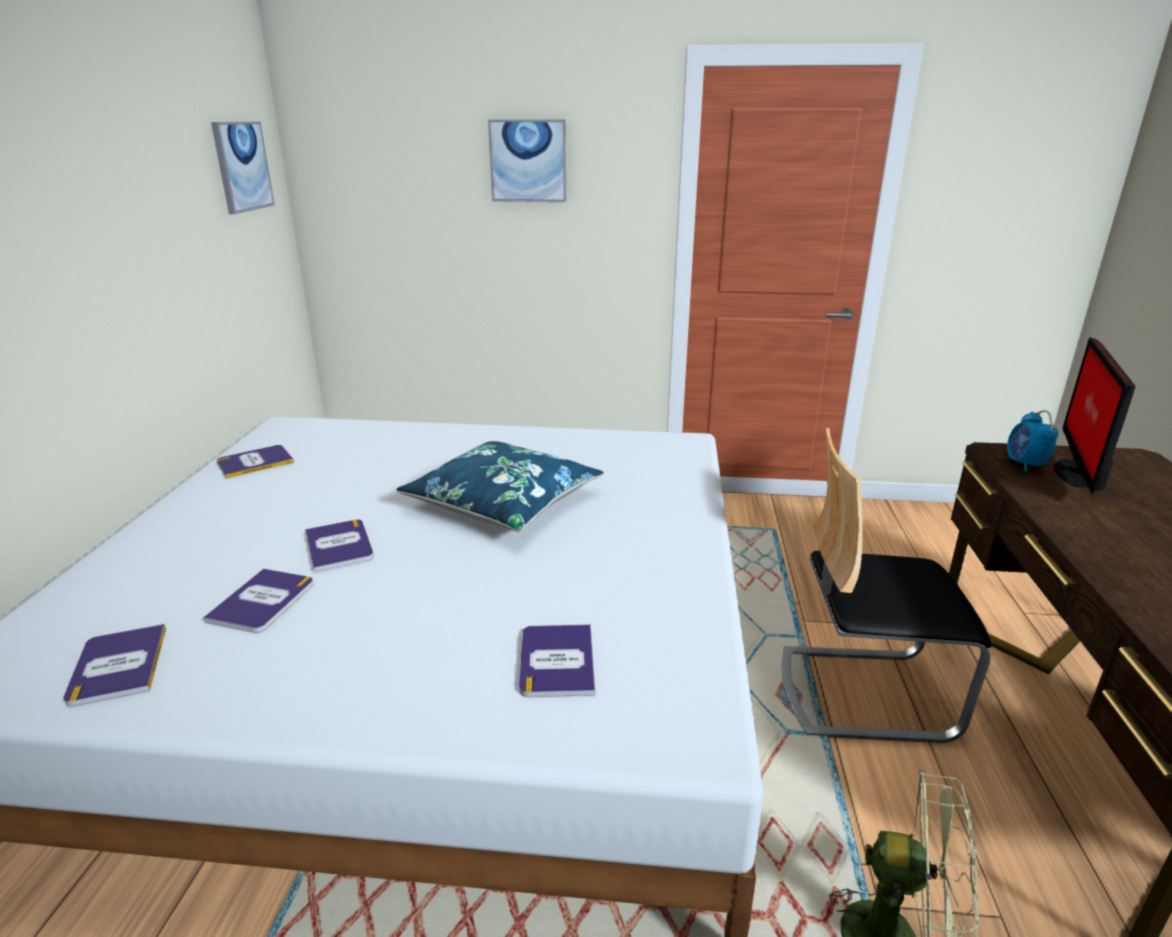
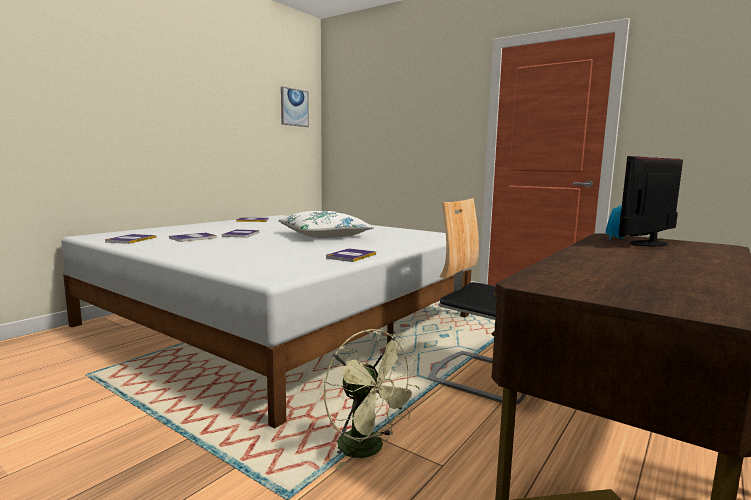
camera: 30 degrees right, 15 degrees down
(503, 502) = (324, 235): blue pillow -> white pillow
(528, 161) = (416, 103): picture -> none
(557, 661) = (260, 259): book -> book (350, 256)

